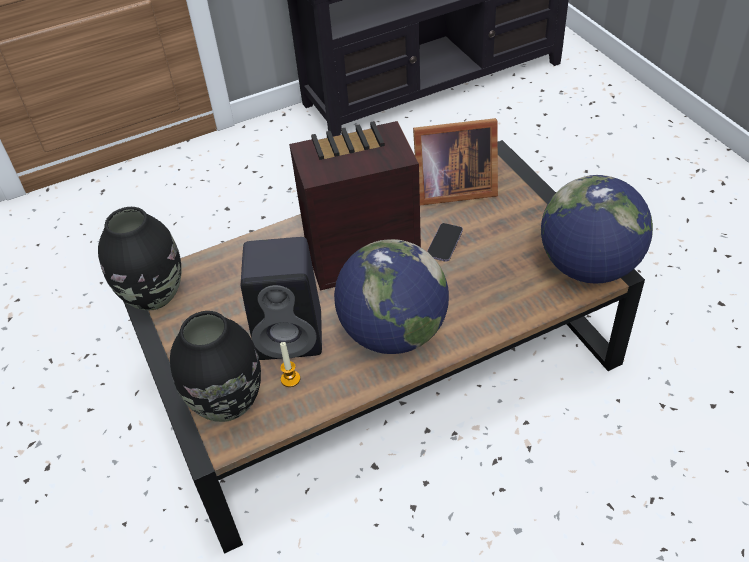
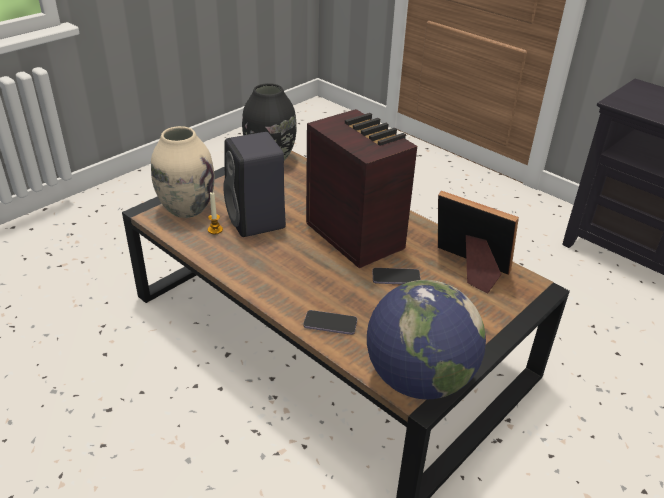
camera: 65 degrees right, 10 degrees down
(226, 402) = (186, 208): black vase -> beige vase
(393, 333) = (278, 269): globe -> none
(451, 189) = (469, 269): picture frame -> picture frame turned 150 degrees clockwise
(498, 309) = (330, 324): none -> phone

